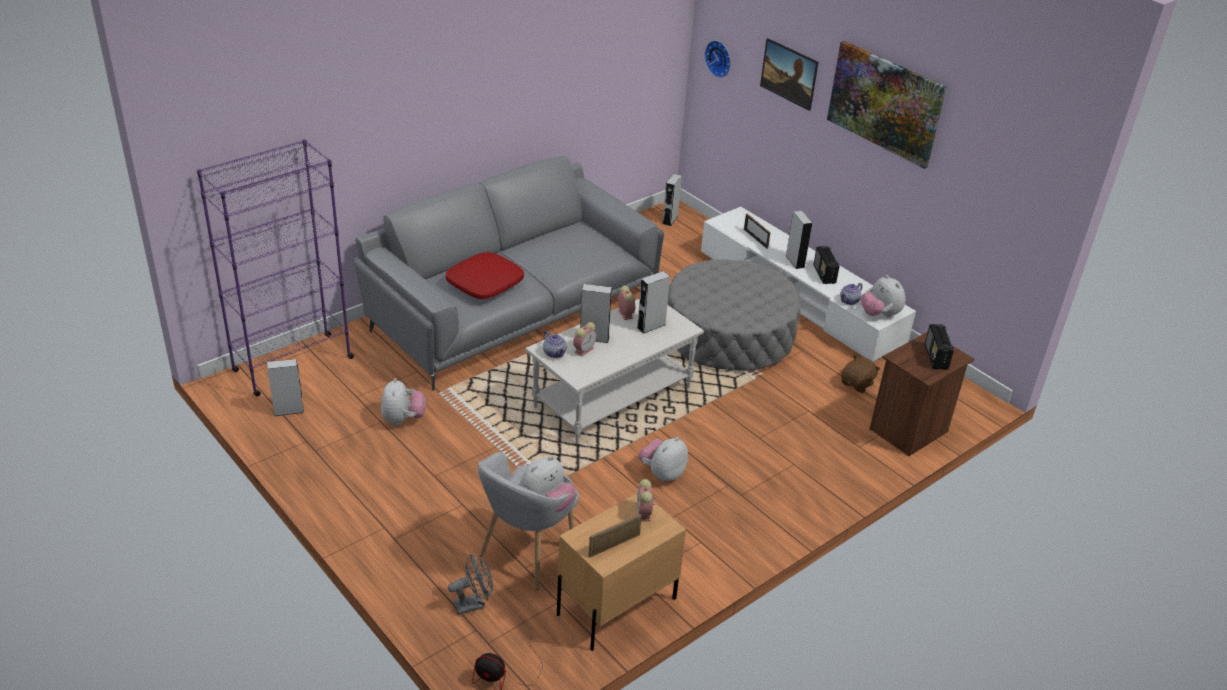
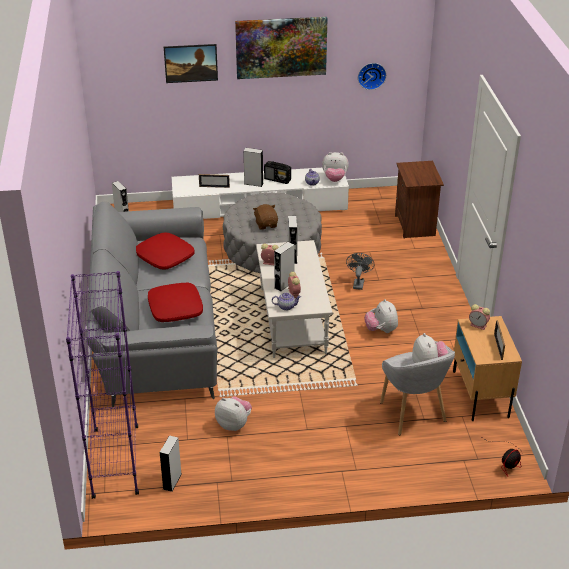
camera: 55 degrees left, 0 degrees up
(473, 604) = (441, 453): grey fan -> grey fan (358, 283)
(566, 245) = (164, 257): none -> red pillow
(719, 58) = (118, 80): wall clock -> wall clock (371, 75)
(857, 384) = (361, 224): brown plush toy -> brown plush toy (266, 224)
(936, 357) = (422, 171): radio -> none

